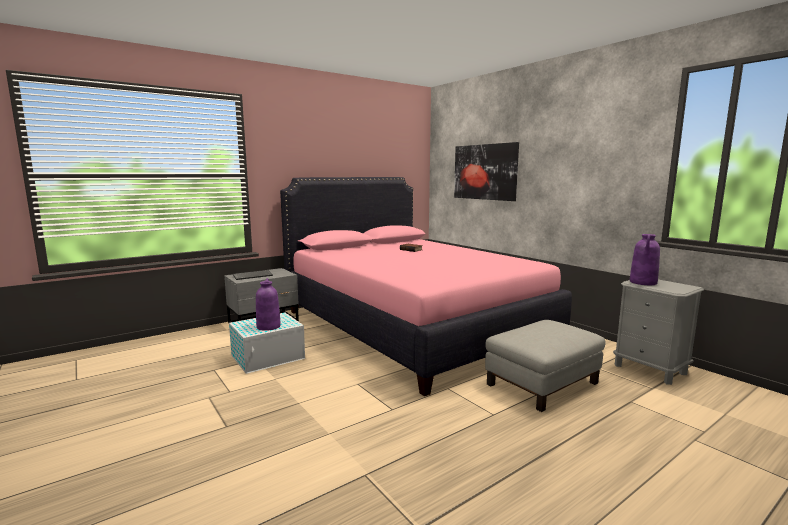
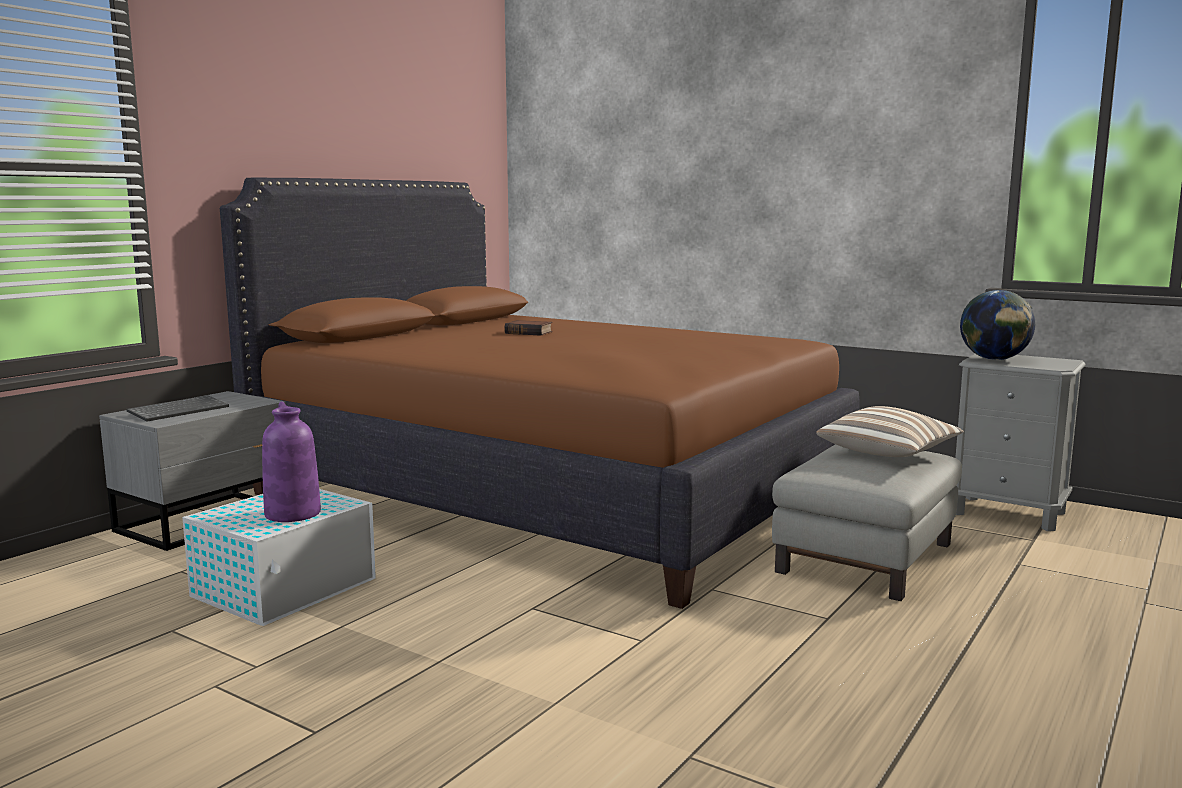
camera: 20 degrees left, 0 degrees up
(412, 326) = (549, 492): pink bed -> brown bed
(485, 172) = (642, 171): picture -> none
(558, 330) = (889, 453): none -> pillow
(643, 282) = (994, 359): purple vase -> globe

